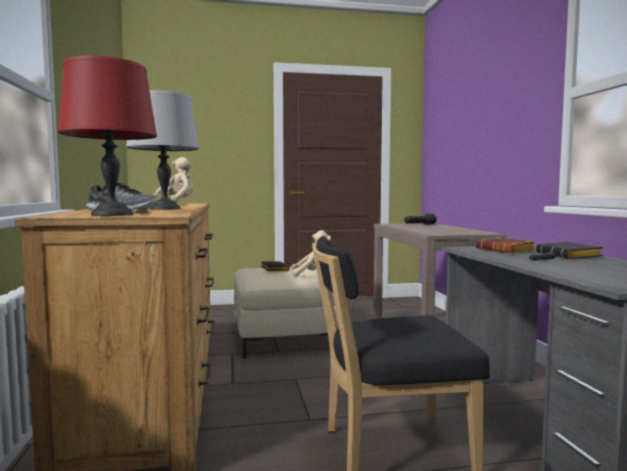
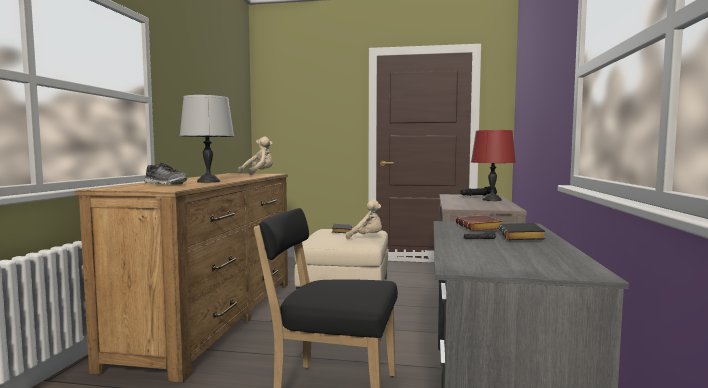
camera: 20 degrees right, 0 degrees up
(111, 215) = (138, 188): red table lamp -> red table lamp (491, 200)

